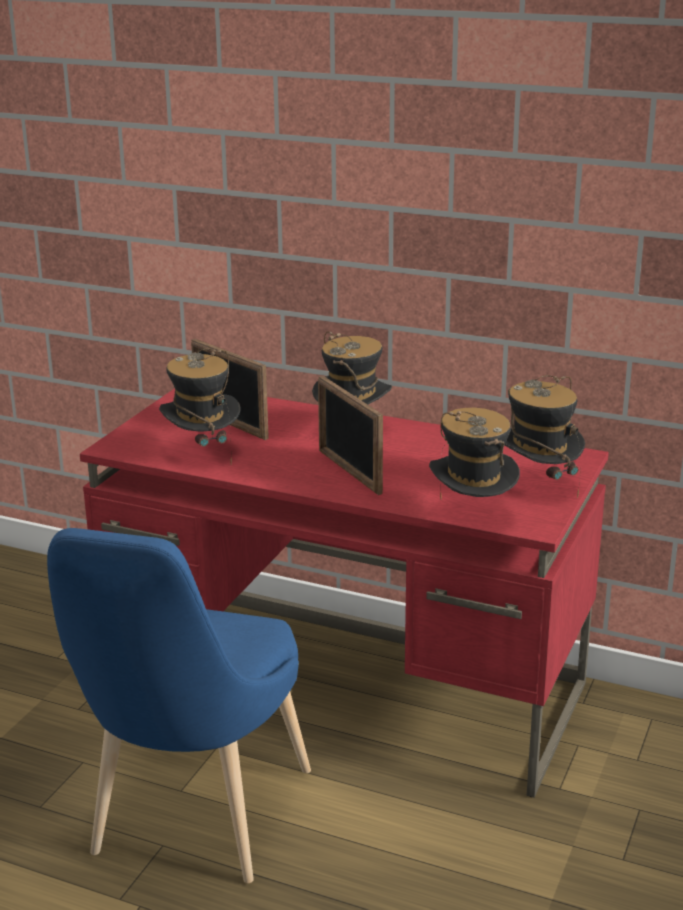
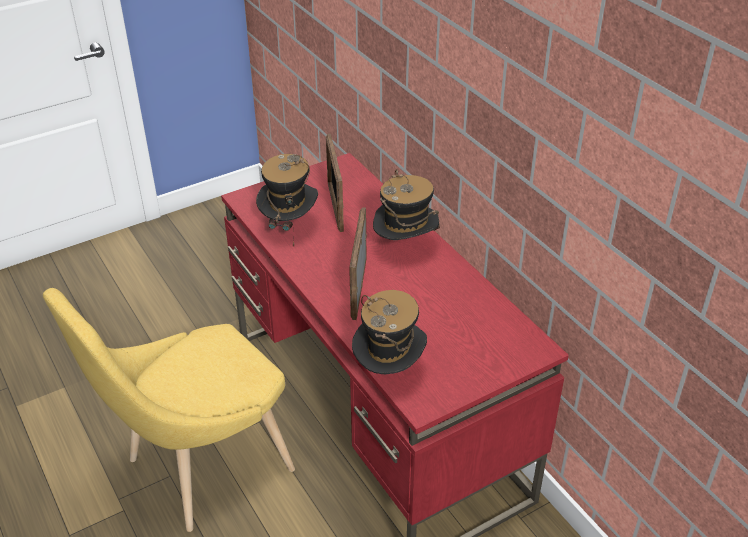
camera: 35 degrees right, 15 degrees up
(194, 822) = (199, 469): blue chair -> yellow chair
(537, 485) = (471, 364): hat -> none

